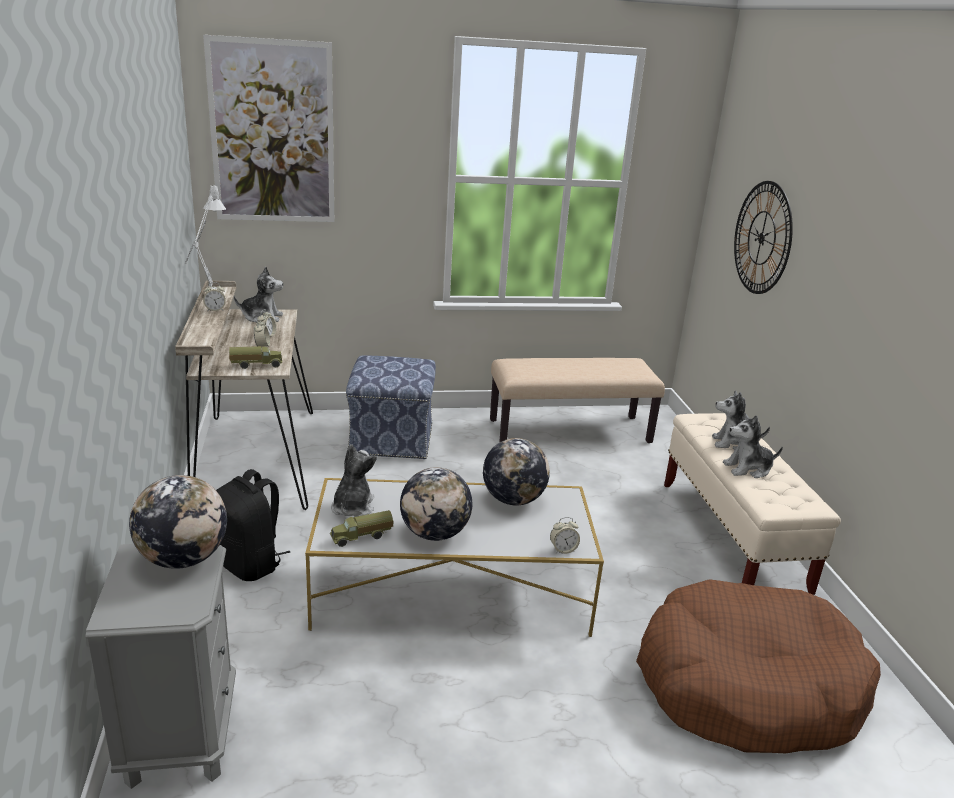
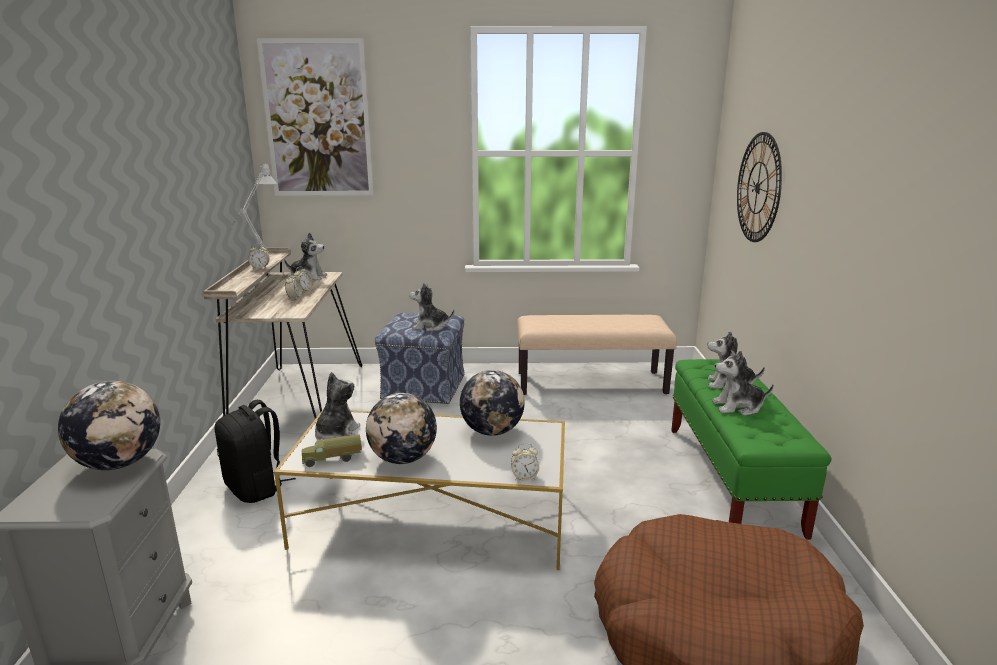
camera: 10 degrees right, 5 degrees down
(256, 365) = (280, 310): toy truck -> none
(406, 375) = (430, 327): none -> plush toy
(732, 535) = (731, 479): beige bench -> green bench

